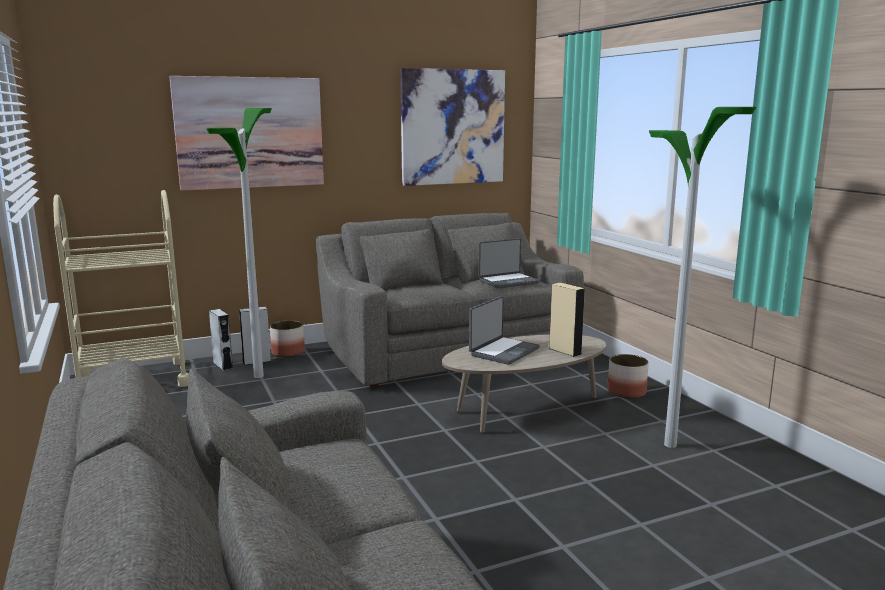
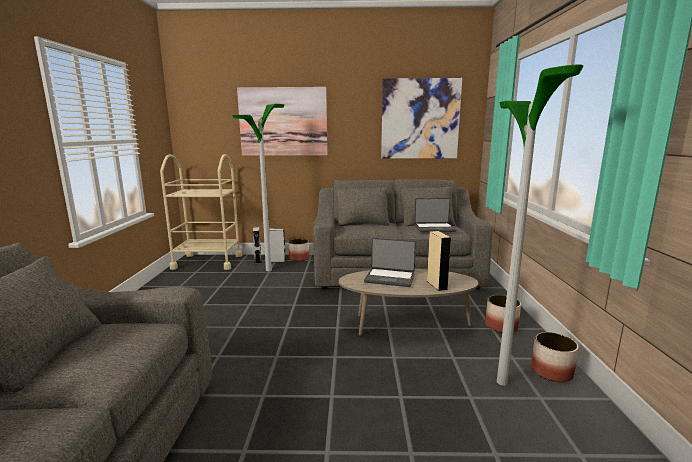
camera: 25 degrees right, 0 degrees up
(503, 351) = (390, 278): laptop -> laptop turned 45 degrees clockwise
(706, 425) = (551, 372): none -> planter

